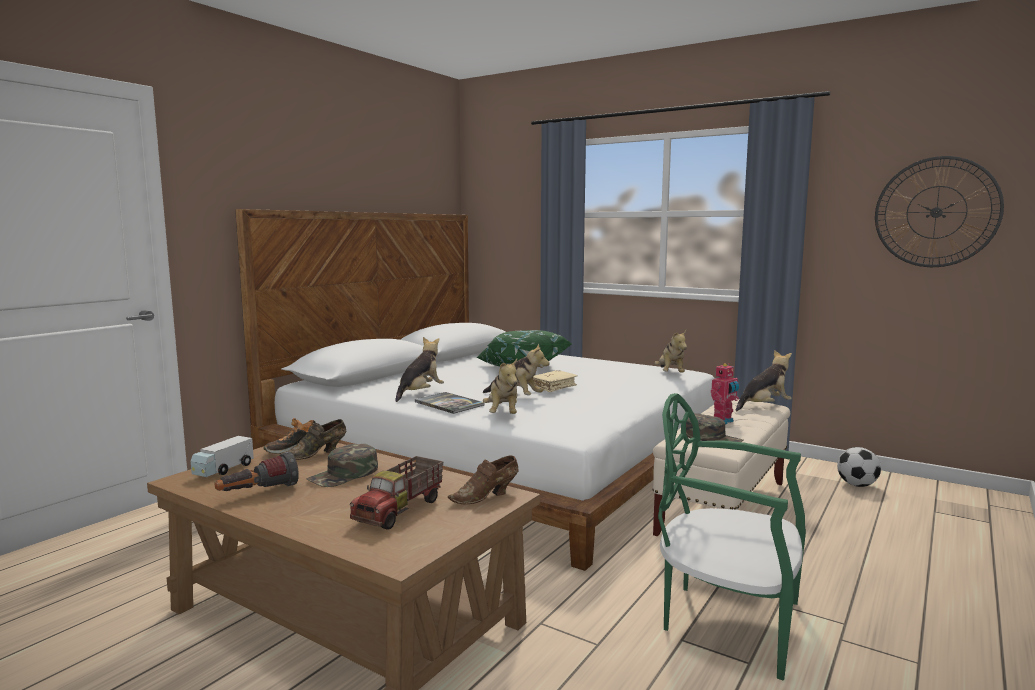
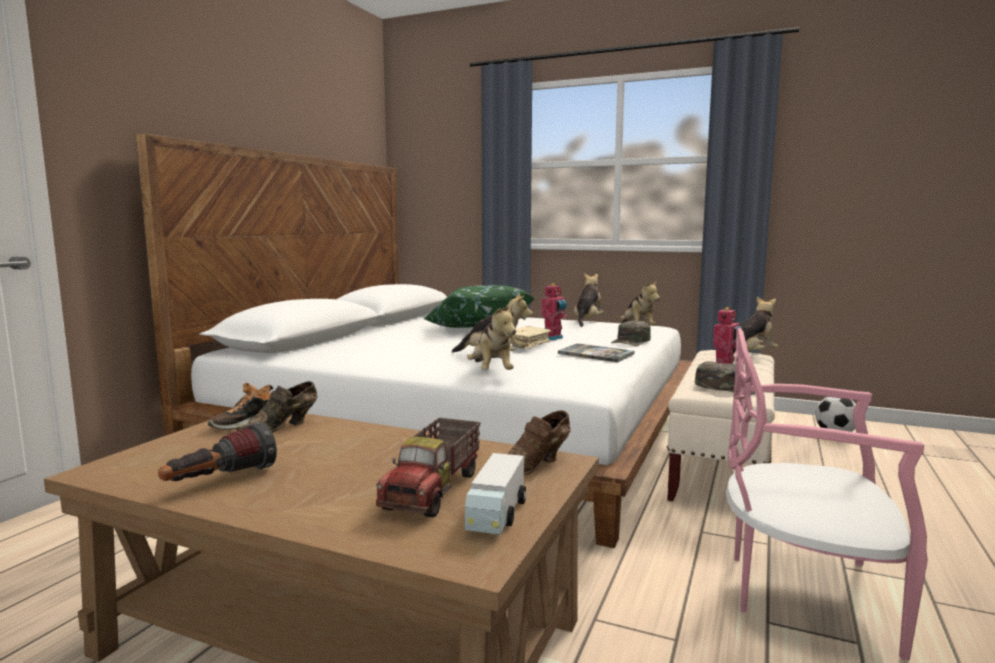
camera: 10 degrees left, 0 degrees up
(223, 470) = (157, 454): toy truck -> toy truck (496, 515)
(344, 475) = (331, 450): green cap -> green cap (631, 341)
(420, 393) = (378, 356): plush toy -> plush toy (587, 321)
(449, 404) = (420, 364): book -> book (596, 354)
(582, 382) = (553, 338): none -> toy robot
(727, 621) = (804, 593): green chair -> pink chair
(936, 212) = (904, 153): wall clock -> none

